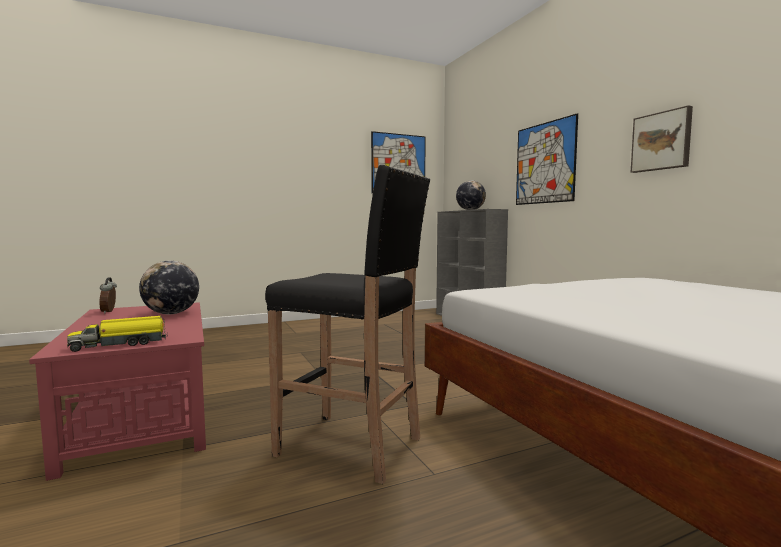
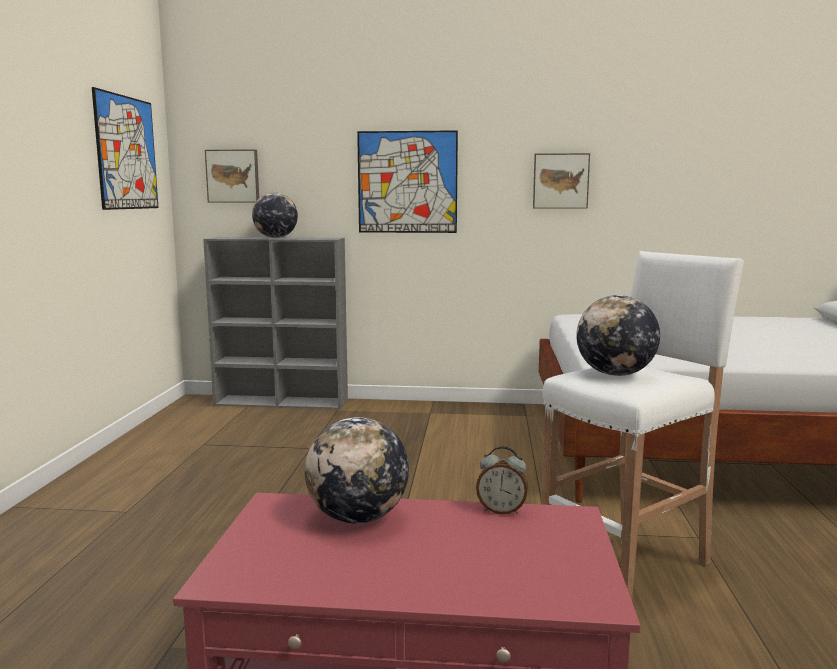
camera: 60 degrees left, 5 degrees up
(109, 312) = (252, 573): alarm clock -> alarm clock (501, 510)
(120, 344) = (584, 557): toy truck -> none
(341, 276) = (615, 374): none -> globe
(352, 447) = (627, 560): black stool -> white stool
(464, 173) = (233, 176): none -> picture

